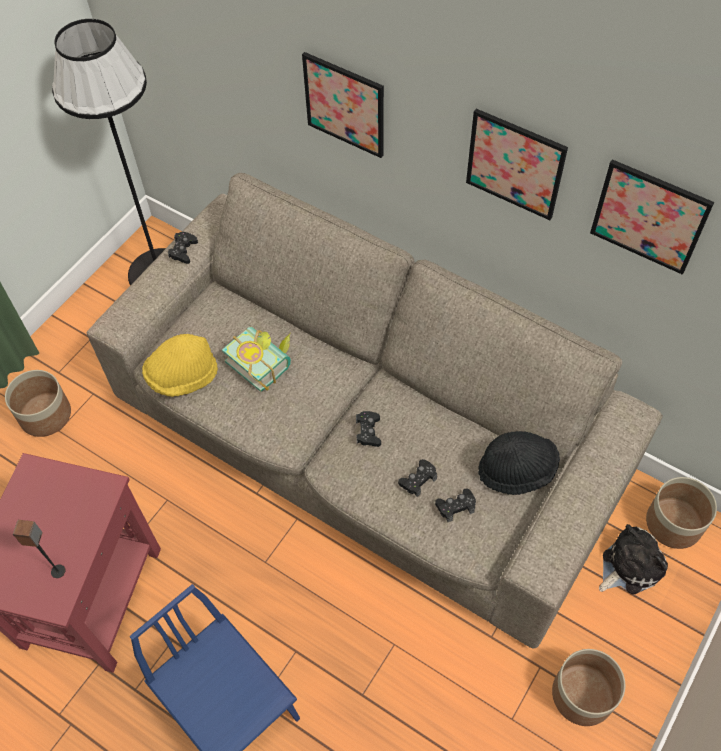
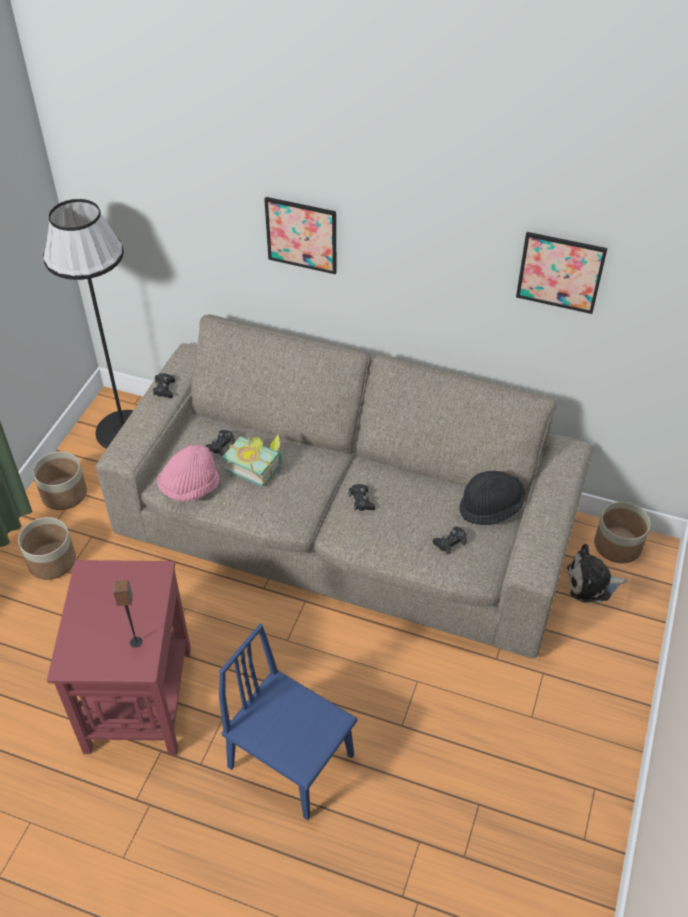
camera: 15 degrees left, 10 degrees down
(182, 376) = (189, 487): yellow hat -> pink hat
(418, 480) = (413, 529): black game controller -> black game controller (220, 445)
(515, 164) = (450, 253): picture -> none
(582, 694) = (582, 686): planter -> planter (64, 494)
(629, 566) = (592, 583): plush toy -> plush toy turned 135 degrees counterclockwise

